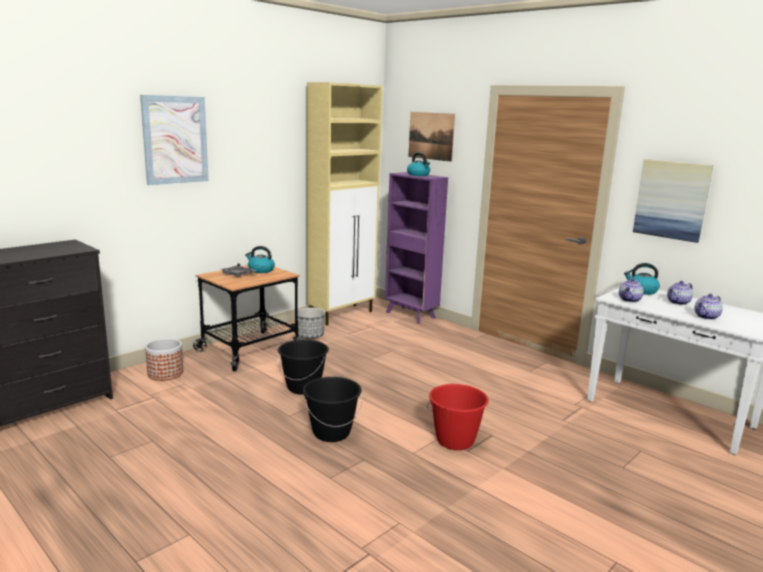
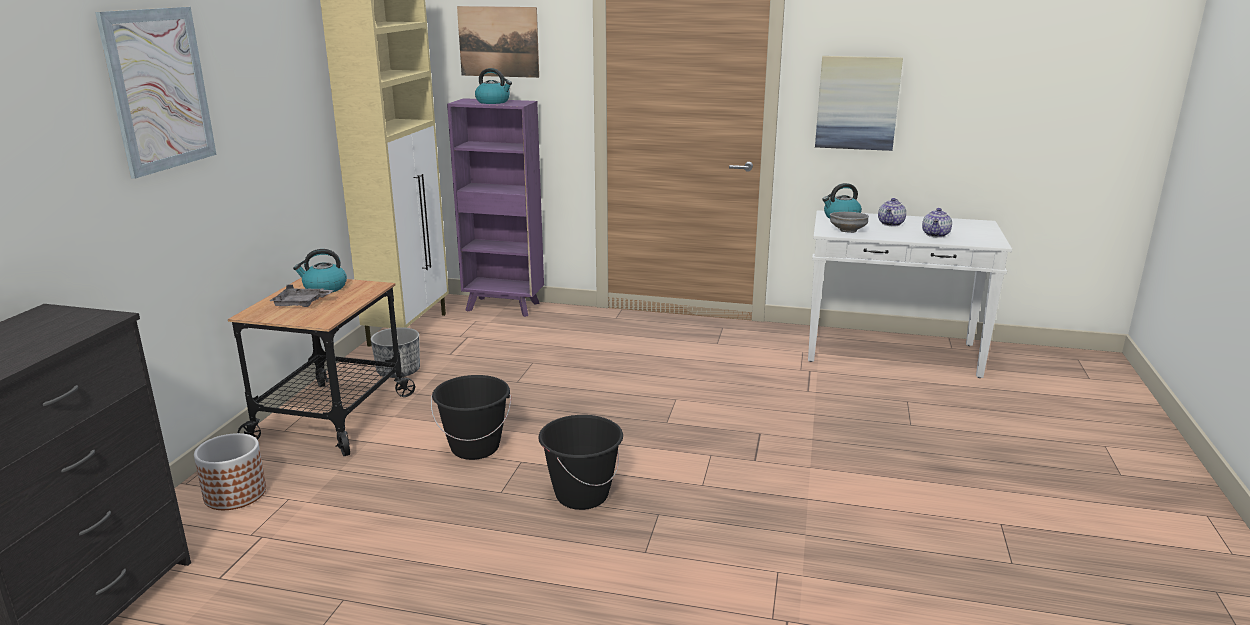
camera: 30 degrees left, 5 degrees up
(455, 441) = (730, 454): red bucket -> none
(630, 300) = (847, 231): teapot -> grey bowl

